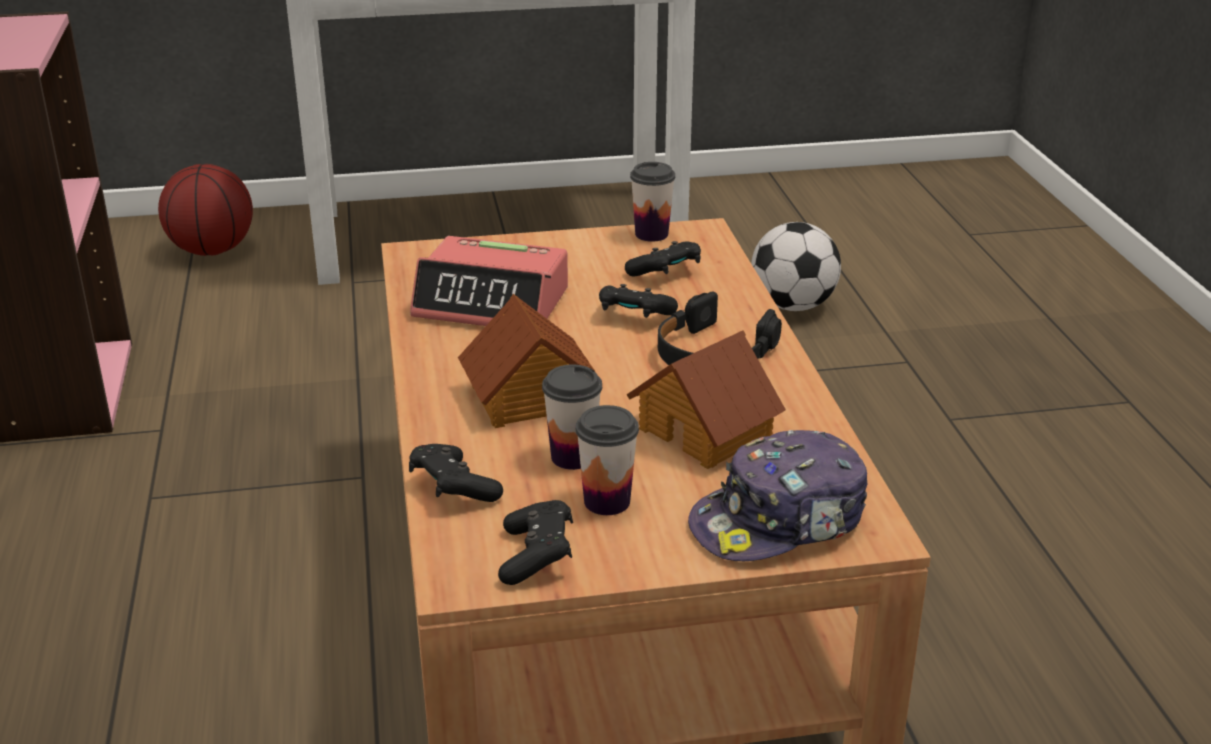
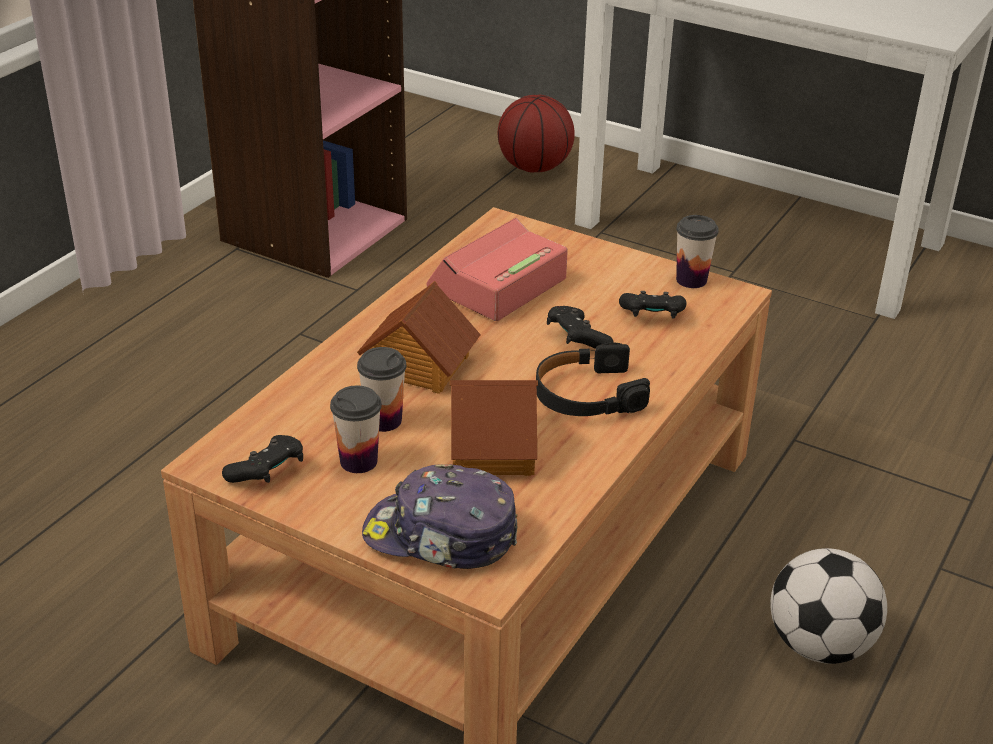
camera: 40 degrees right, 5 degrees up
(453, 489) = (286, 404): black game controller -> none
(492, 303) = (497, 285): alarm clock -> alarm clock turned 75 degrees clockwise
(793, 306) = (931, 403): football -> football (819, 645)

